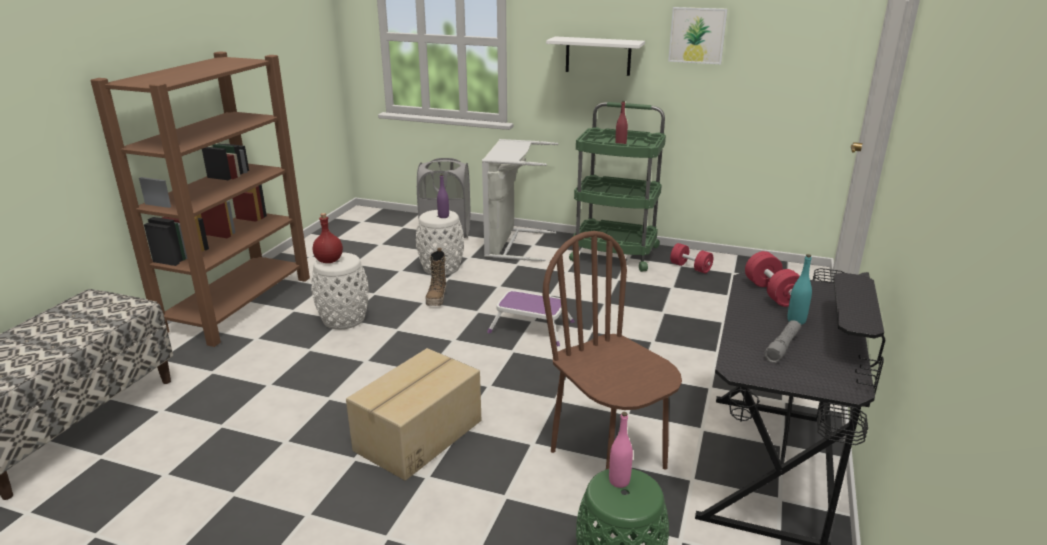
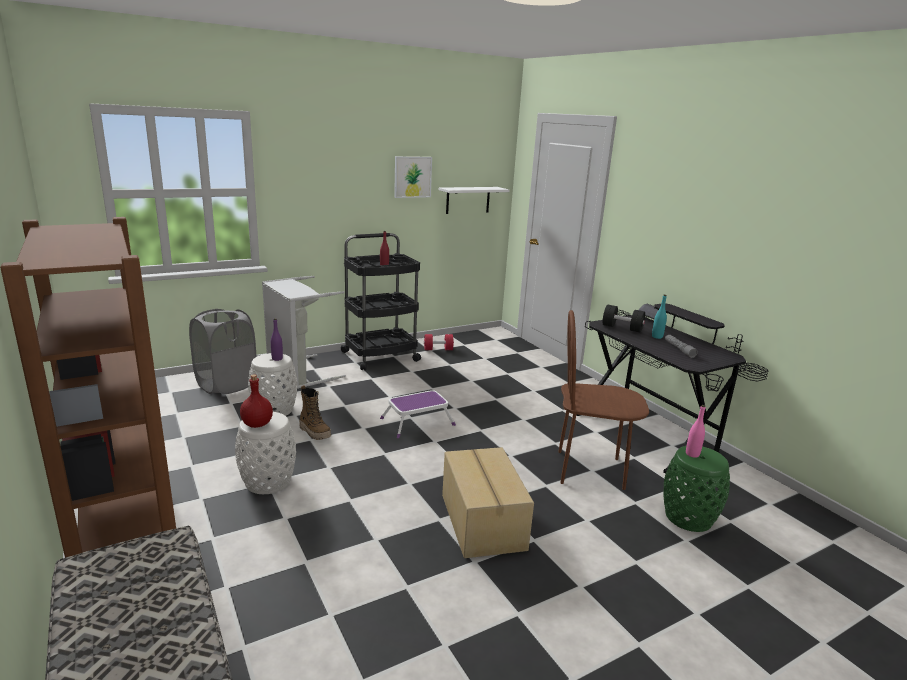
camera: 50 degrees left, 5 degrees down
(598, 56) = (340, 198): white shelf -> white shelf (468, 200)
(614, 254) = (380, 356): green cart -> black cart
(772, 293) = (622, 328): red dumbbell -> black dumbbell

